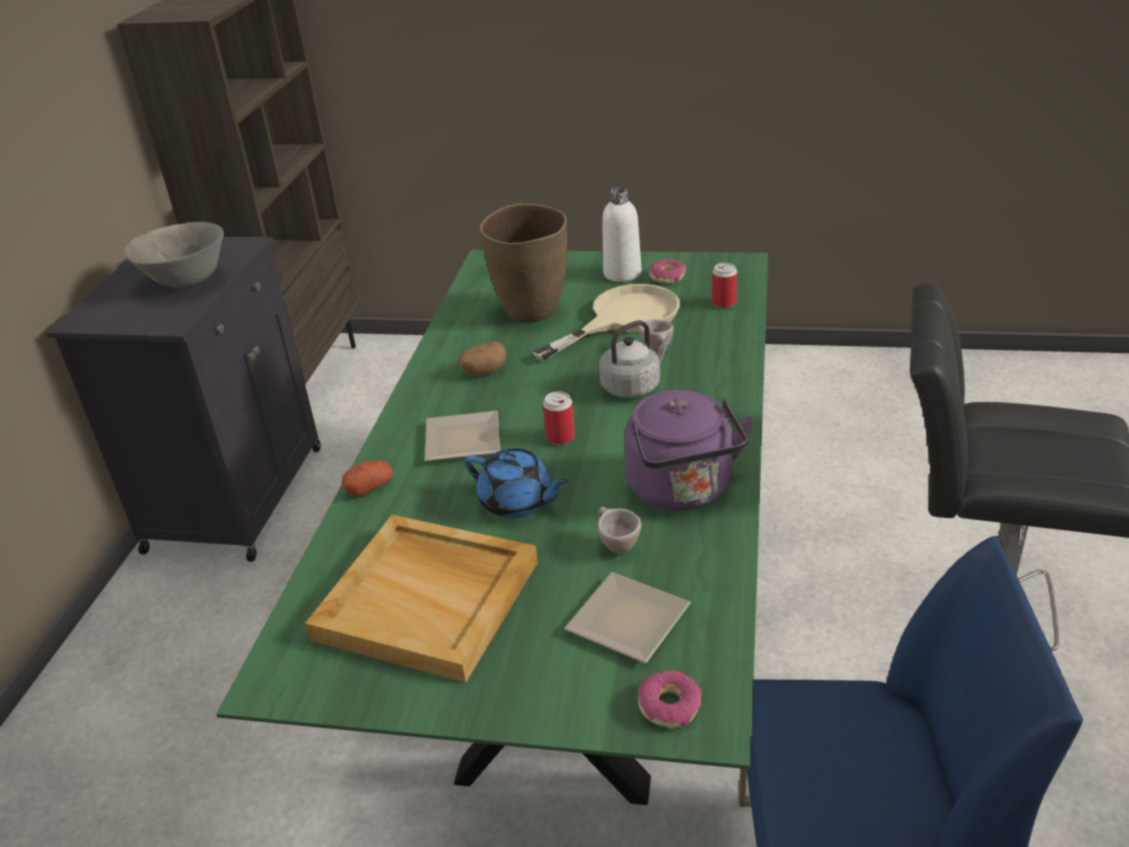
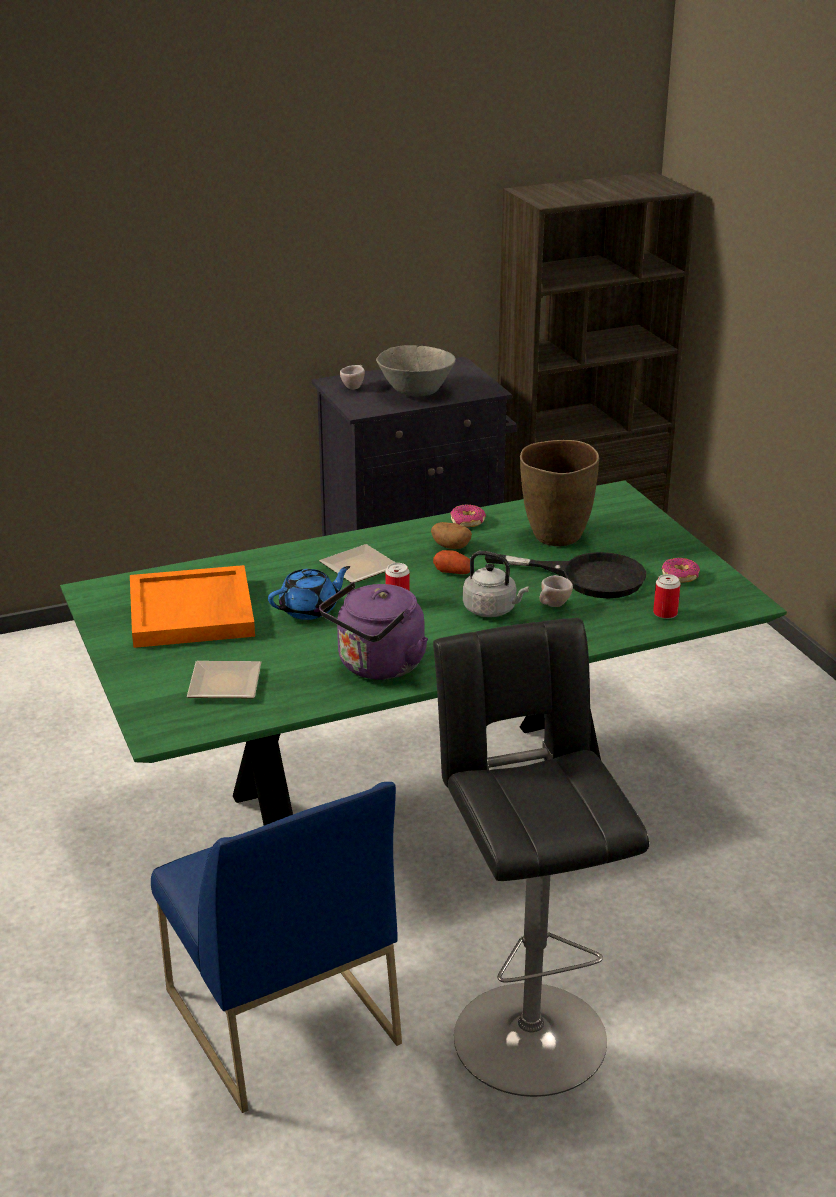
camera: 55 degrees right, 5 degrees down
(370, 487) = (280, 555): potato -> potato (453, 572)
(429, 599) = (192, 612): beige tray -> orange tray
(517, 502) = (310, 609): blue teapot -> blue teapot turned 120 degrees counterclockwise
(615, 545) = (295, 658): beige cup -> beige cup (354, 387)
(622, 273) = (662, 555): white bottle -> none
(623, 319) = (587, 577): beige frying pan -> black frying pan
(670, 706) = (162, 719): donut -> donut (468, 521)

